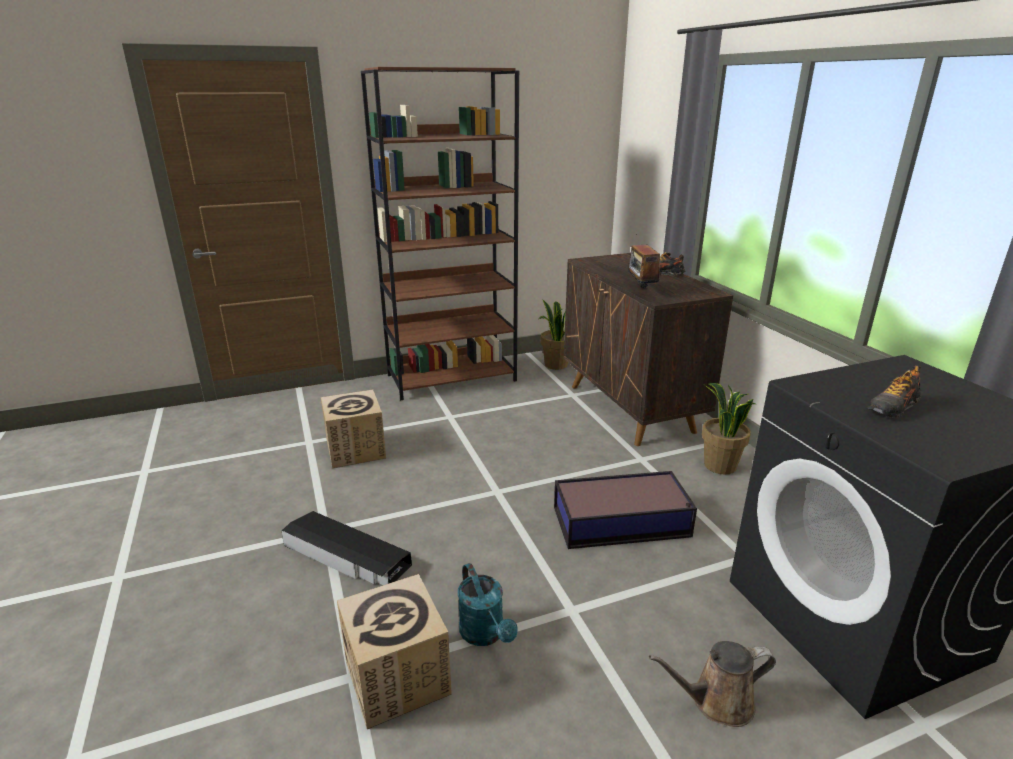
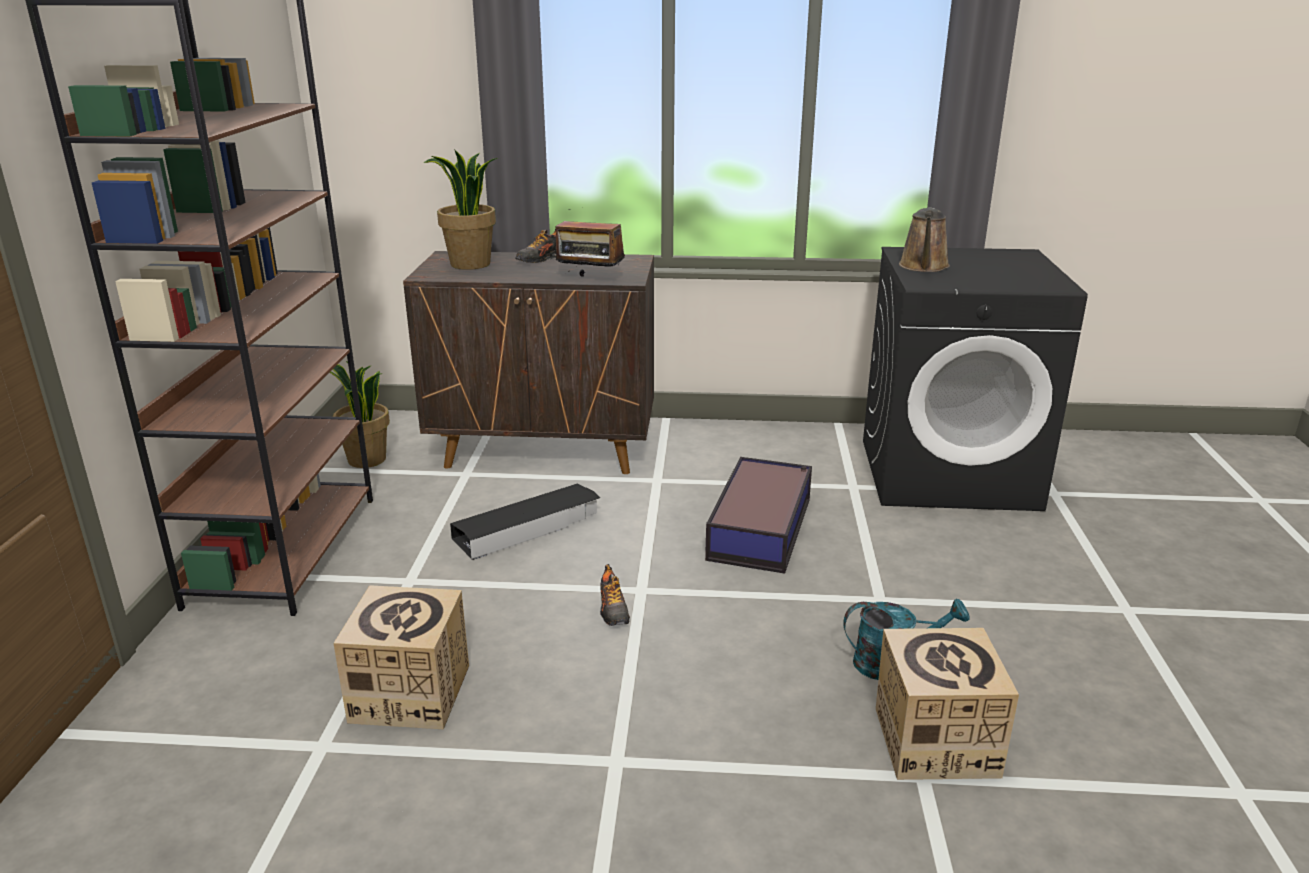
camera: 65 degrees left, 0 degrees up
(347, 556) = (693, 748): black storage box -> black storage box (528, 528)
(716, 701) = (1015, 563): brown watering can -> brown watering can (924, 267)
(719, 466) = (707, 446): potted plant -> potted plant (470, 264)
(893, 408) = (976, 275): shoe -> shoe (613, 609)

